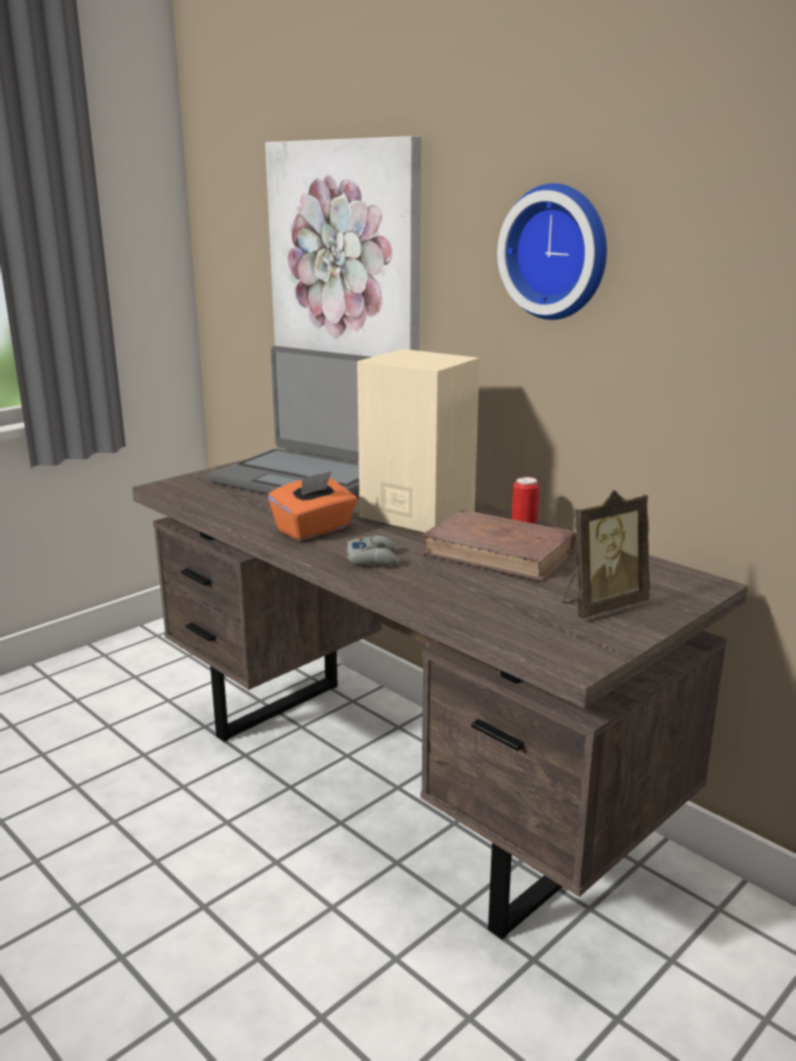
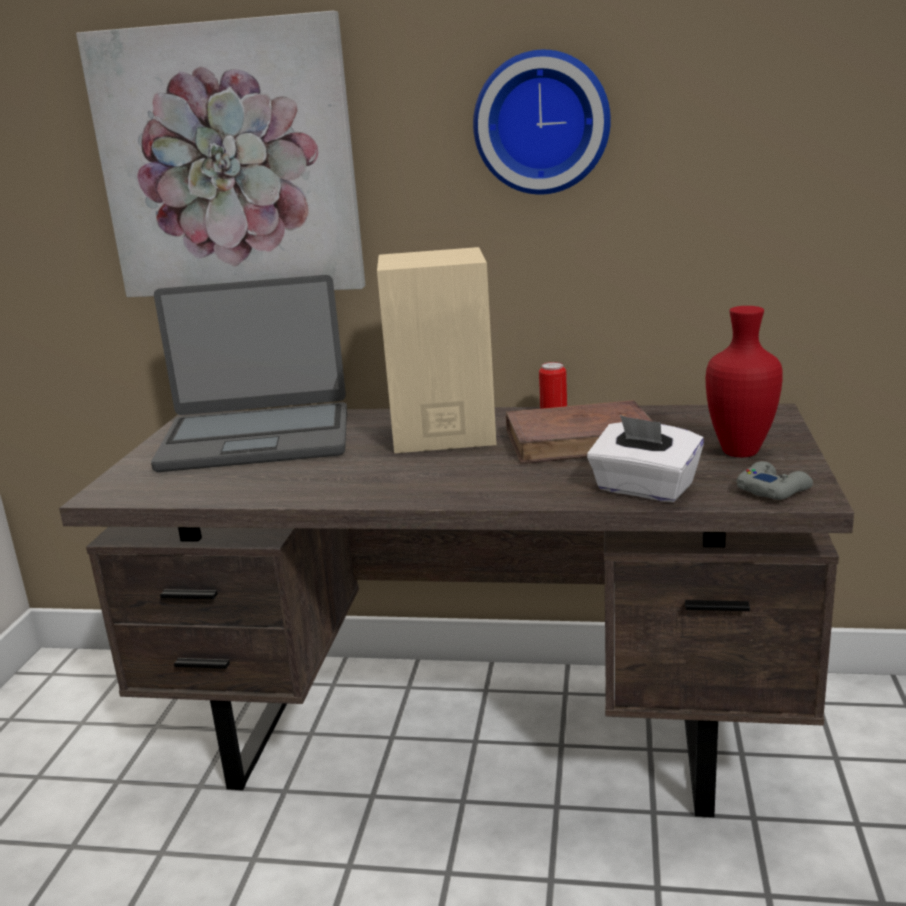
camera: 35 degrees left, 0 degrees up
(314, 529) = (374, 478): orange tissue box -> none
(373, 559) = (487, 482): grey game controller -> grey game controller (773, 489)
(465, 604) = (644, 489): none -> white tissue box
(601, 605) = (738, 451): picture frame -> red vase

